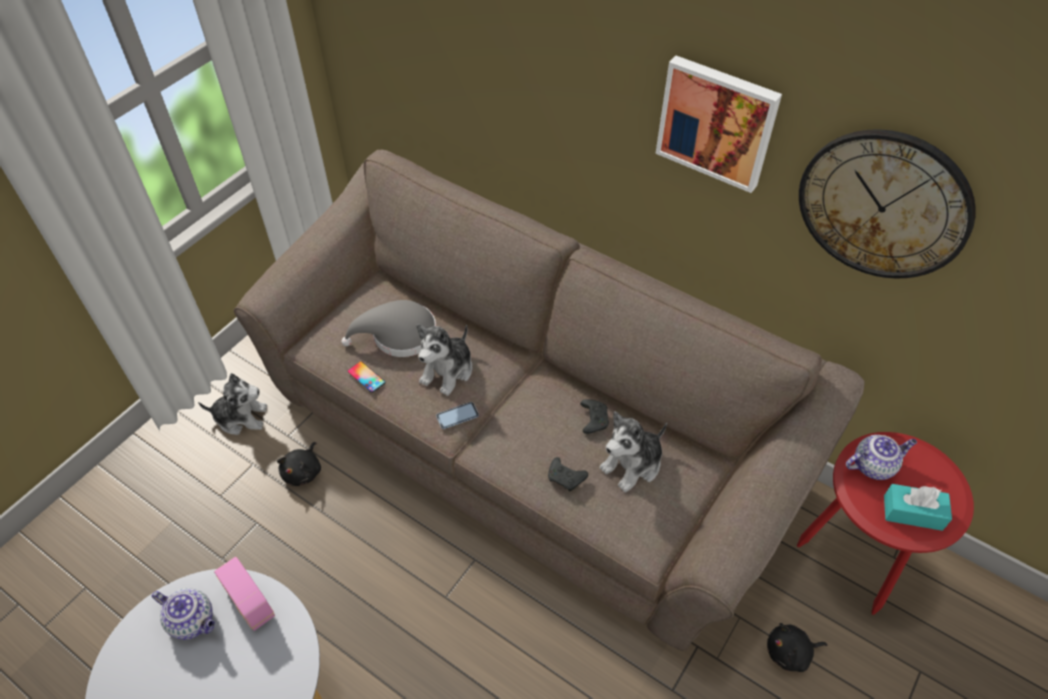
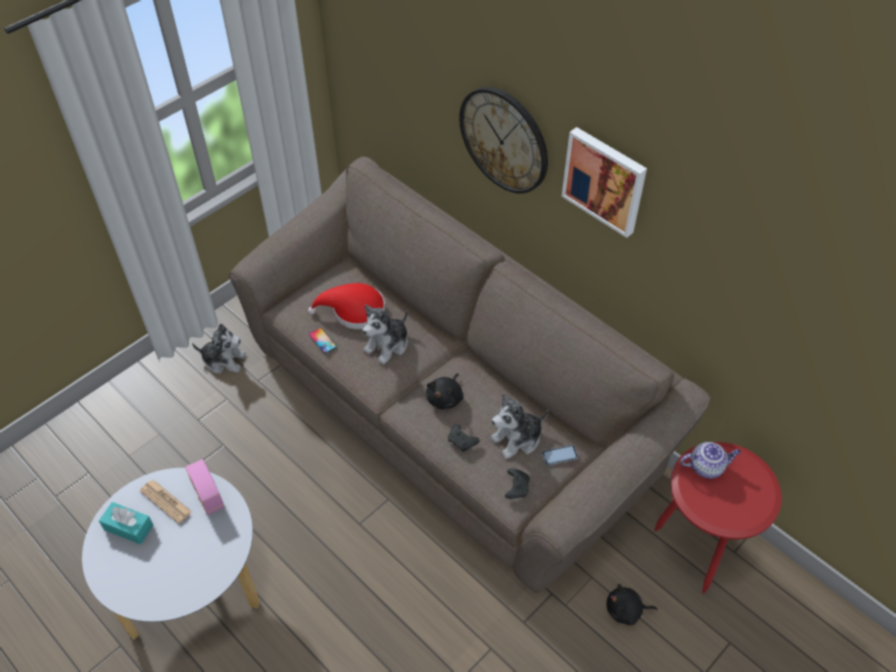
camera: 10 degrees right, 0 degrees up
(193, 621) = (166, 501): teapot -> newspaper
(303, 471) = (266, 410): black plush toy -> black plush toy (445, 398)
(398, 335) = (354, 311): grey hat -> red hat
(457, 416) = (388, 381): phone -> phone (559, 455)
(593, 419) = (494, 399): black game controller -> black game controller (516, 486)
(883, 205) = (717, 261): wall clock -> wall clock (504, 139)
(912, 512) = (727, 507): turquoise tissue box -> turquoise tissue box (128, 527)

